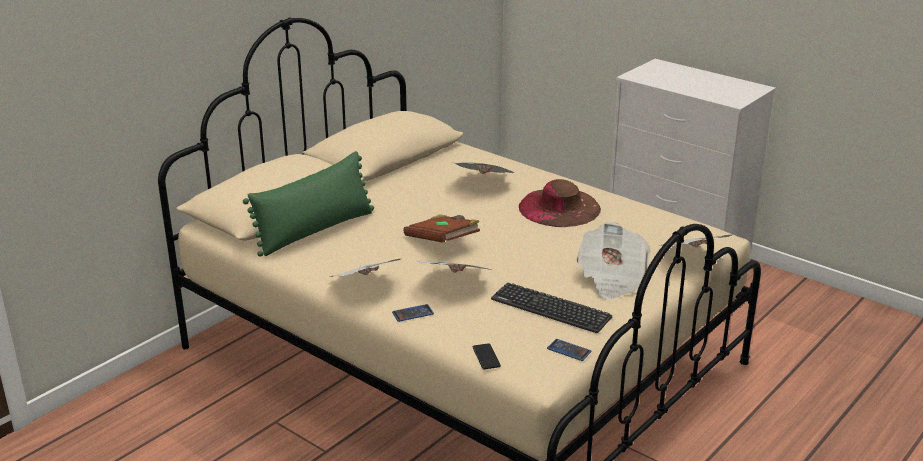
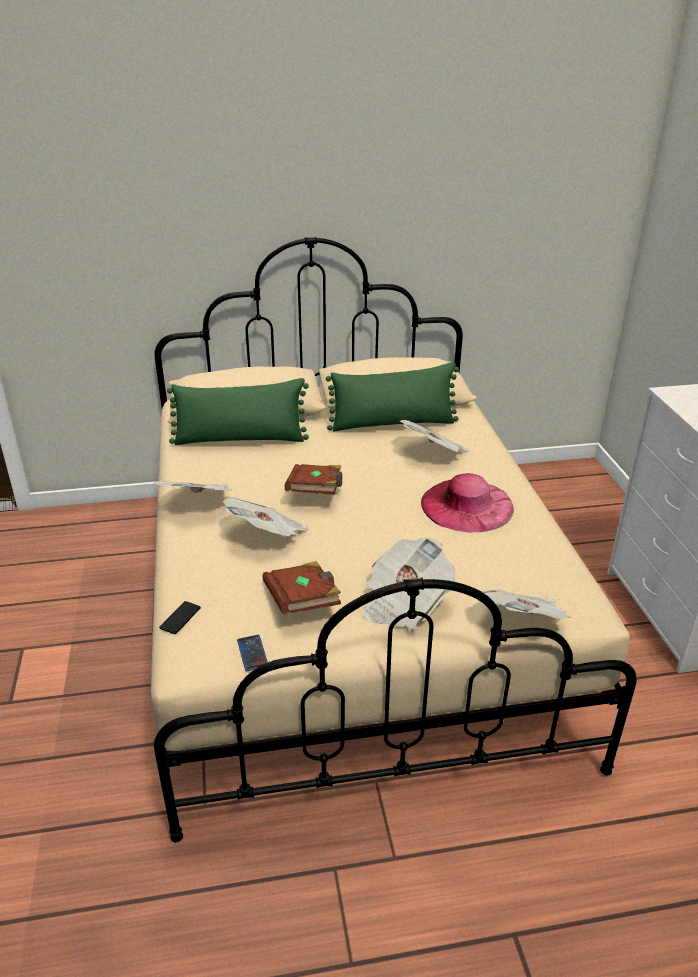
camera: 40 degrees right, 5 degrees up
(413, 313) = (192, 545): phone -> none
(420, 175) = (393, 423): none -> green pillow
(550, 308) = (303, 601): keyboard -> brown book
(559, 208) = (467, 505): brown hat -> pink hat

